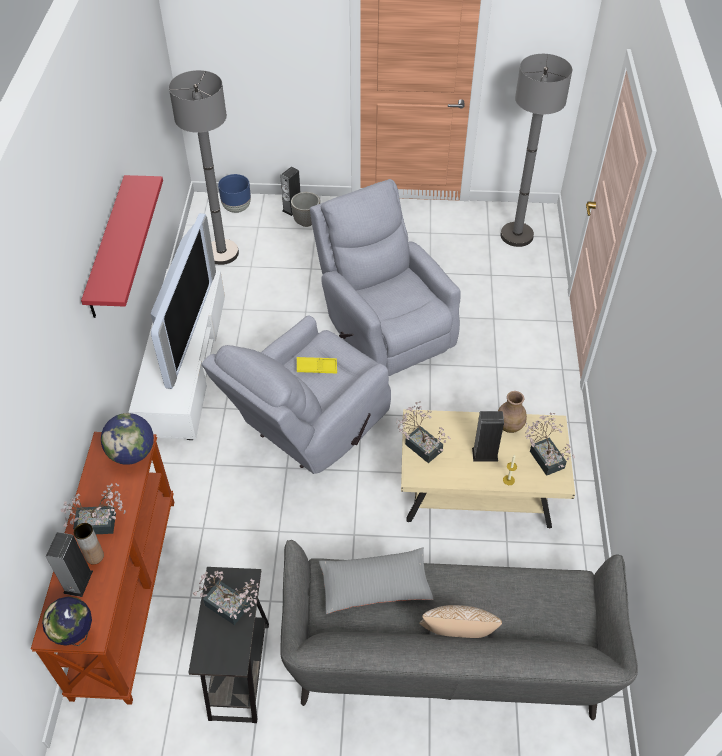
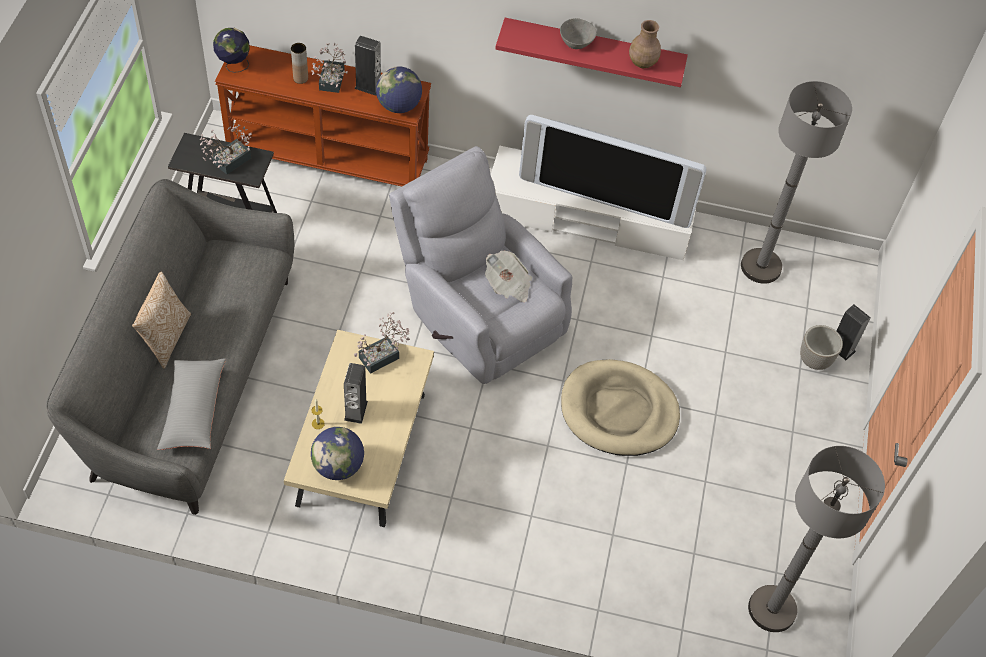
camera: 95 degrees right, 5 degrees up
(78, 582) = (280, 68): speaker -> speaker (368, 86)
(116, 245) = (576, 43): none -> grey bowl
(237, 208) = (845, 290): blue planter -> none
(316, 367) = (508, 285): yellow tray -> newspaper
(375, 586) = (237, 288): grey pillow -> grey pillow (193, 410)
(384, 325) = (618, 411): grey armchair -> beige dog bed
(510, 426) = (386, 444): brown vase -> brown vase (642, 63)
(545, 456) = (338, 466): potted plant -> globe

